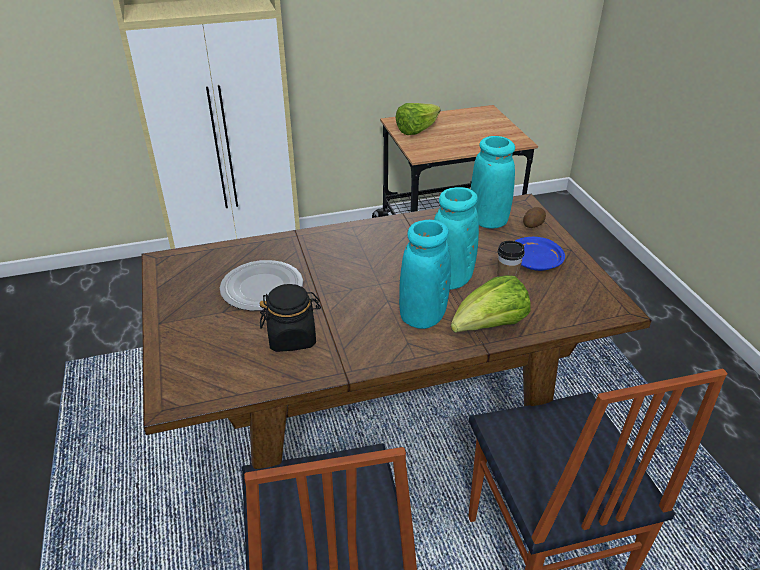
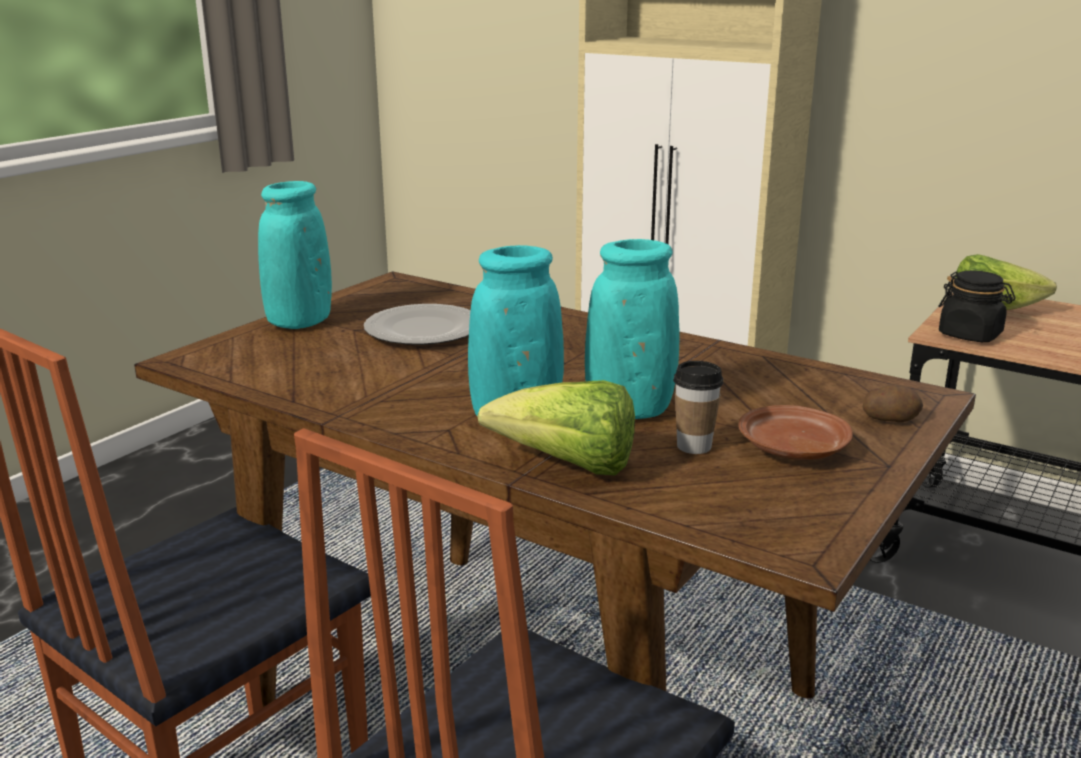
camera: 50 degrees right, 15 degrees down
(292, 337) = (361, 371): black jar -> black jar (970, 335)
(488, 221) = (823, 389): turquoise vase -> turquoise vase (299, 323)
(535, 262) = (791, 449): blue plate -> brown plate

